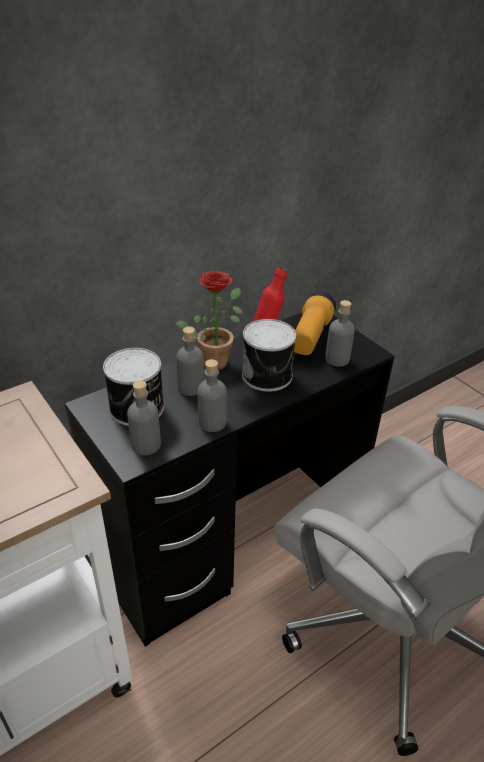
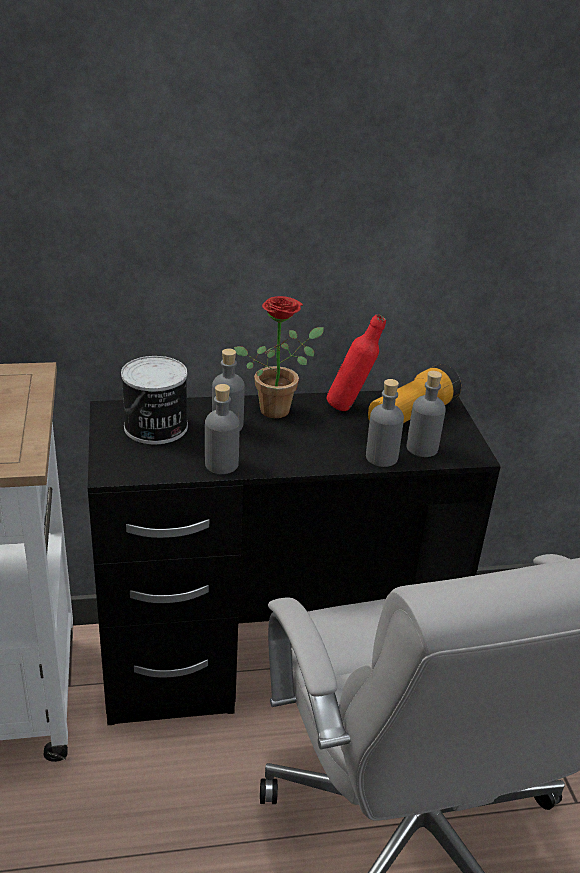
camera: 25 degrees right, 5 degrees down
(146, 445) = (136, 462): grey bottle -> grey bottle (381, 457)
(268, 375) = (324, 439): can -> none

